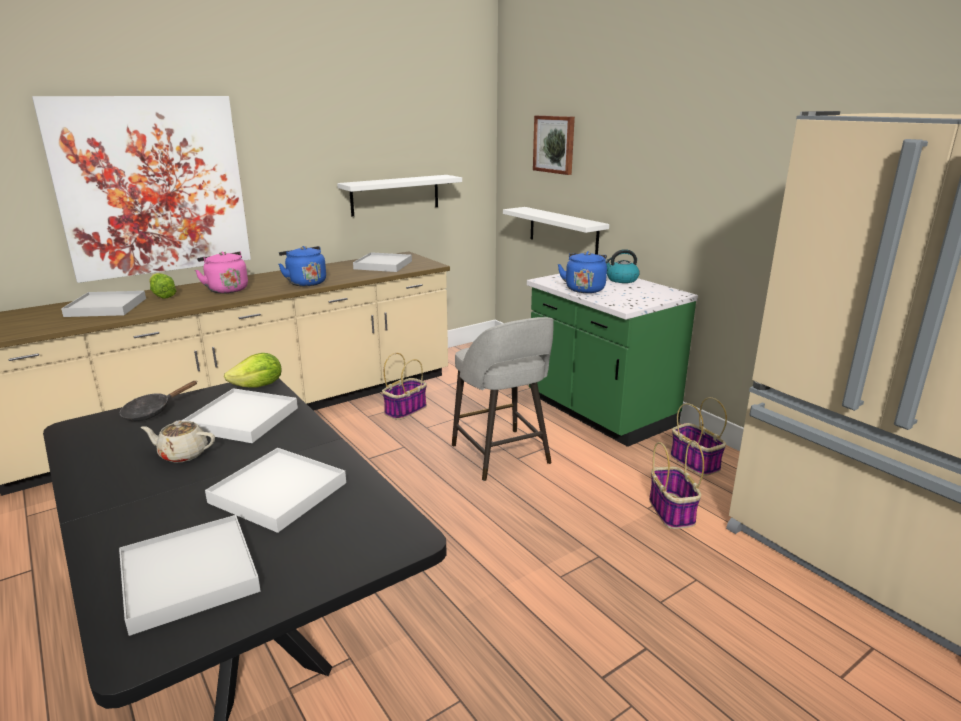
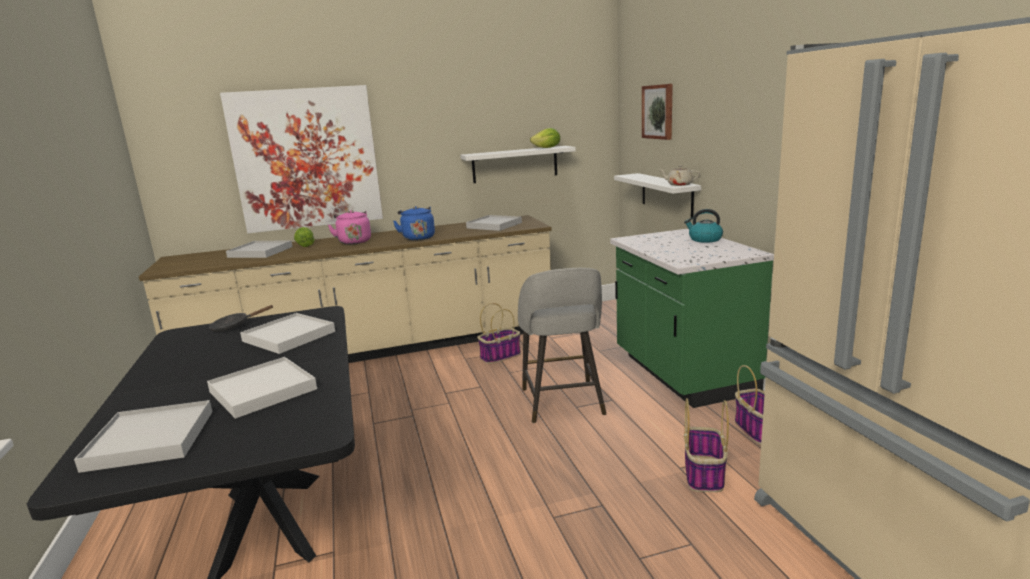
camera: 20 degrees right, 5 degrees down
(182, 454) = (226, 357): beige teapot -> beige teapot (679, 185)
(258, 386) = (322, 314): lettuce -> lettuce (547, 148)
(584, 289) = (658, 246): blue kettle -> none

